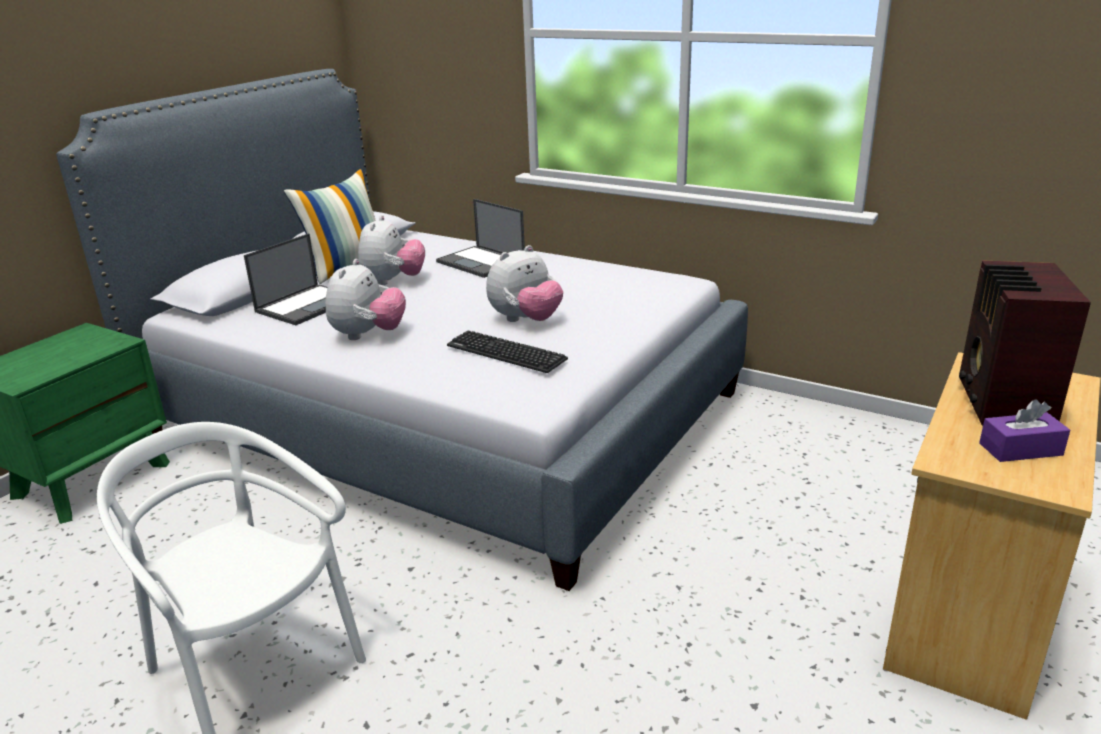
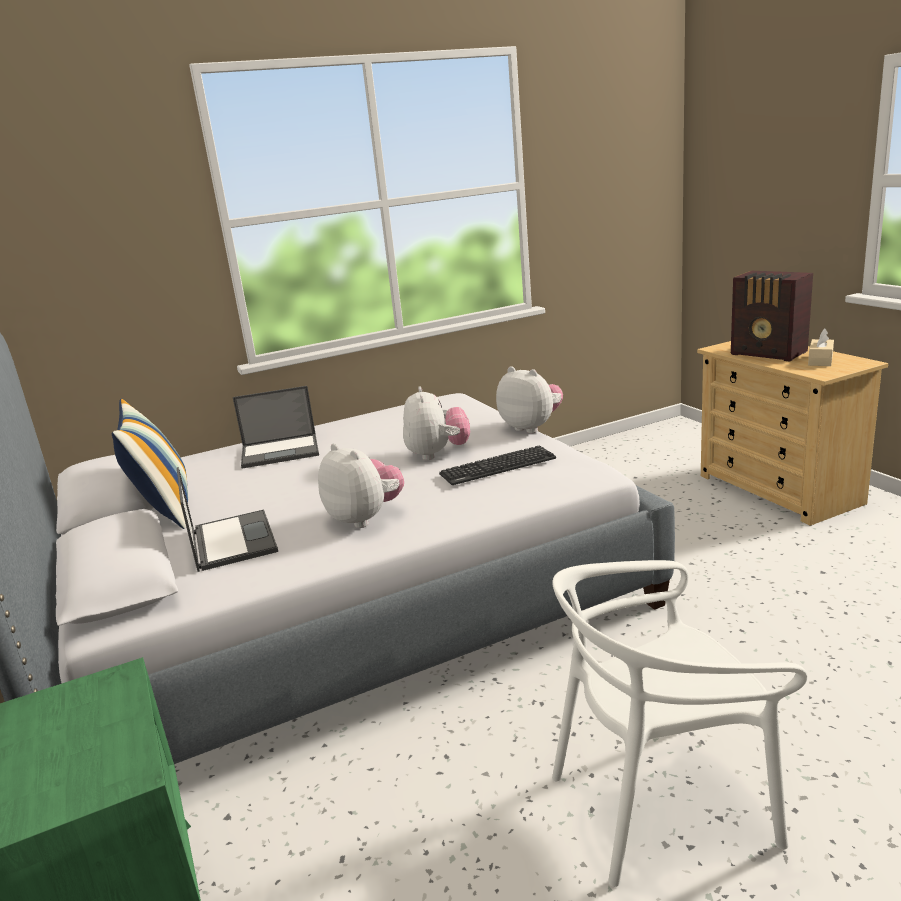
camera: 55 degrees left, 5 degrees down
(393, 281) = (250, 493): plush toy -> plush toy (531, 427)
(1020, 449) = (820, 360): purple tissue box -> beige tissue box

